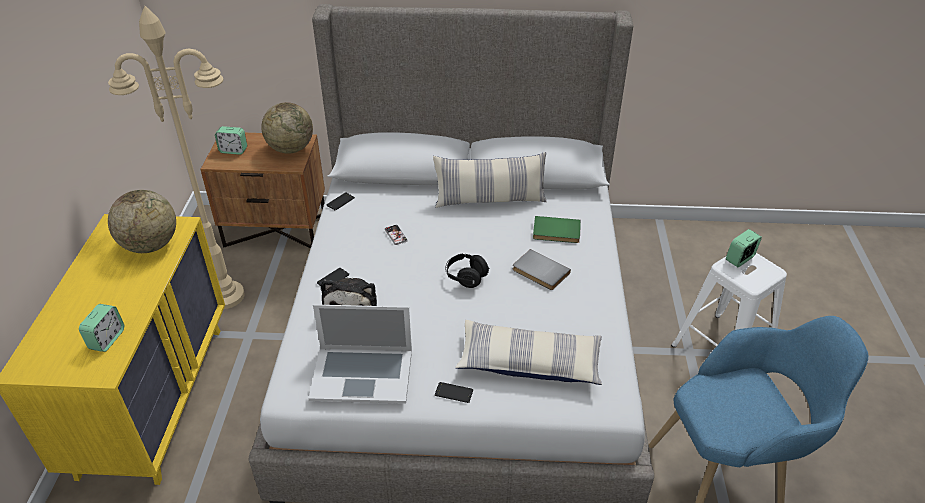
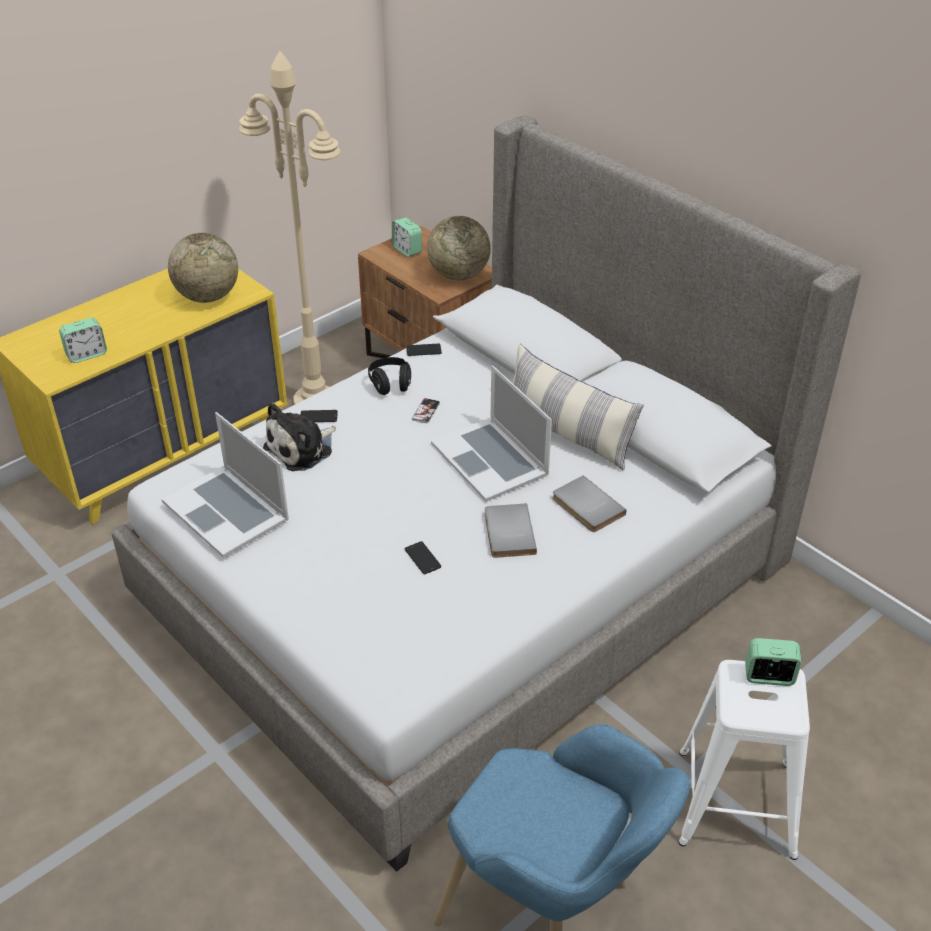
camera: 45 degrees right, 0 degrees up
(454, 393) = (274, 579): phone -> phone (422, 558)
(466, 277) = (430, 490): black headphones -> black headphones (390, 384)
(472, 238) = (490, 458): none -> laptop
(529, 362) = (372, 604): pillow -> none
(556, 232) = (586, 507): green book -> grey book

